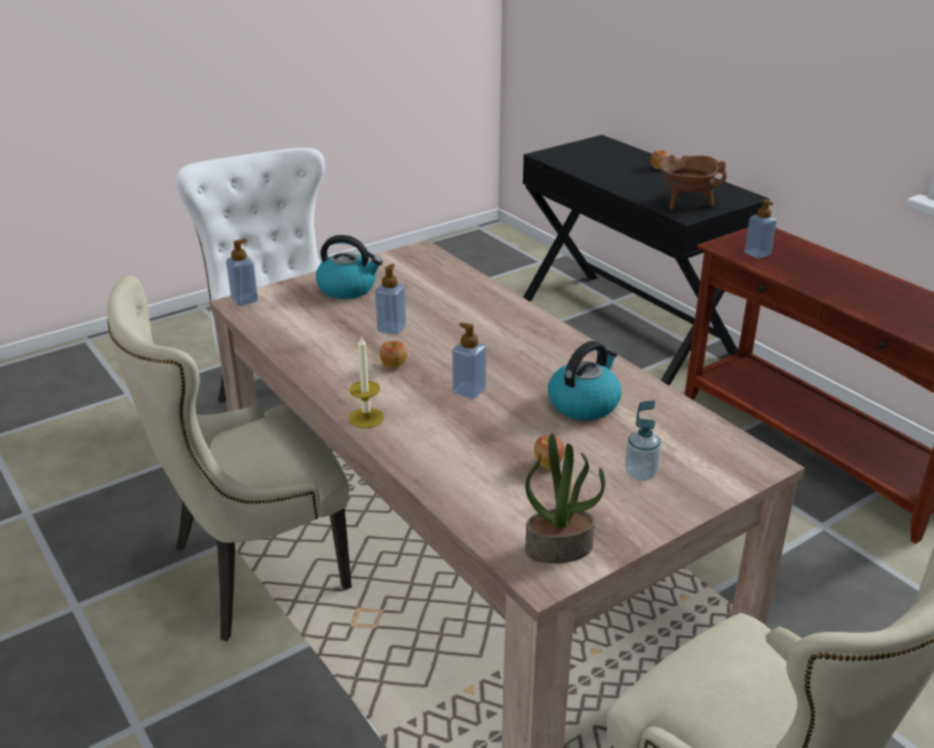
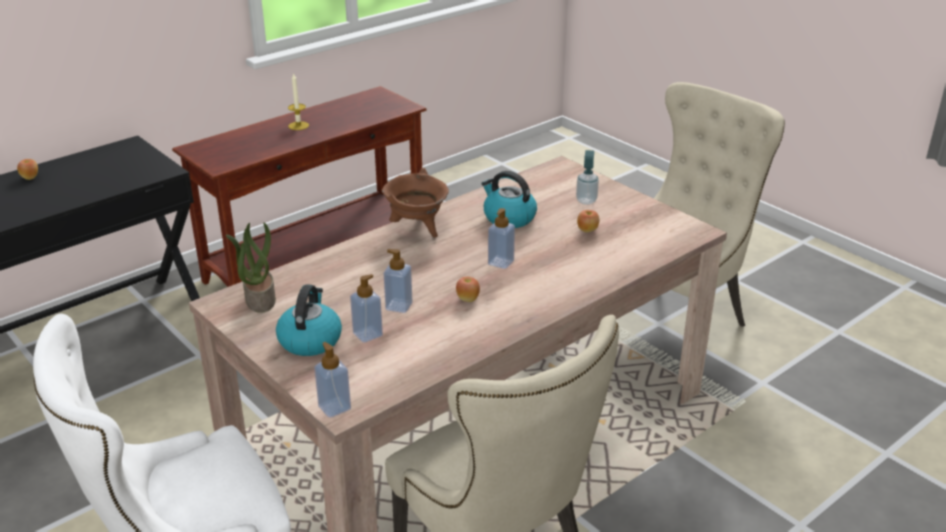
camera: 95 degrees left, 0 degrees up
(366, 418) = (551, 305): candle -> candle (298, 126)
(559, 547) = (669, 226): potted plant -> potted plant (259, 299)
(686, 204) = (137, 169): brown cooking pot -> brown cooking pot (417, 228)
(757, 254) = (239, 154): soap dispenser -> soap dispenser (367, 334)

